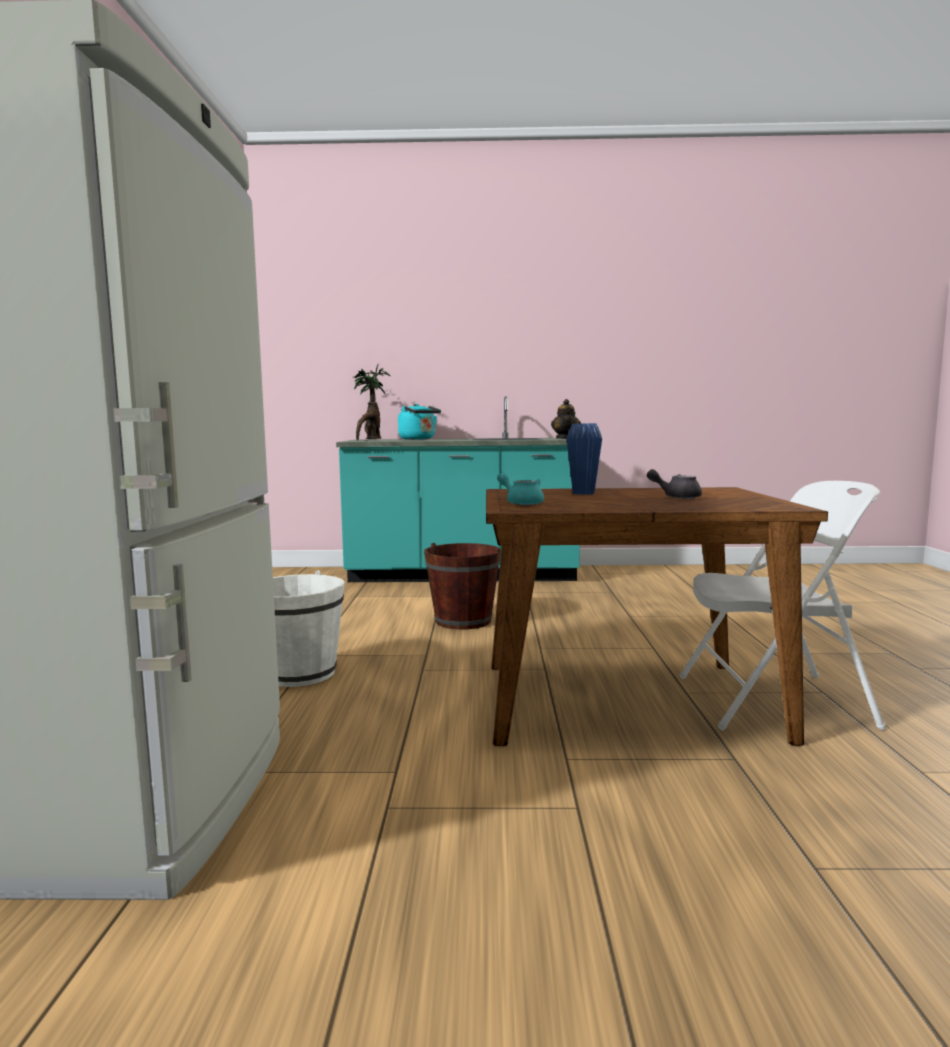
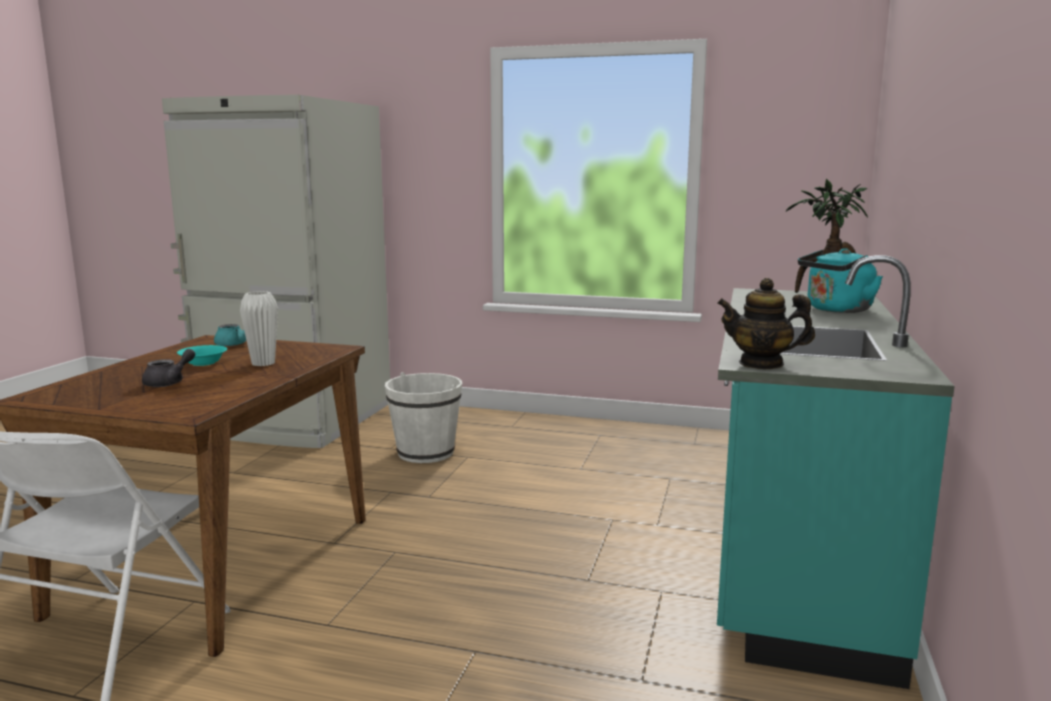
camera: 105 degrees right, 5 degrees up
(463, 621) = (527, 524): brown bucket -> none
(583, 493) = (263, 363): blue vase -> white vase
(608, 499) = (202, 363): none -> turquoise bowl

